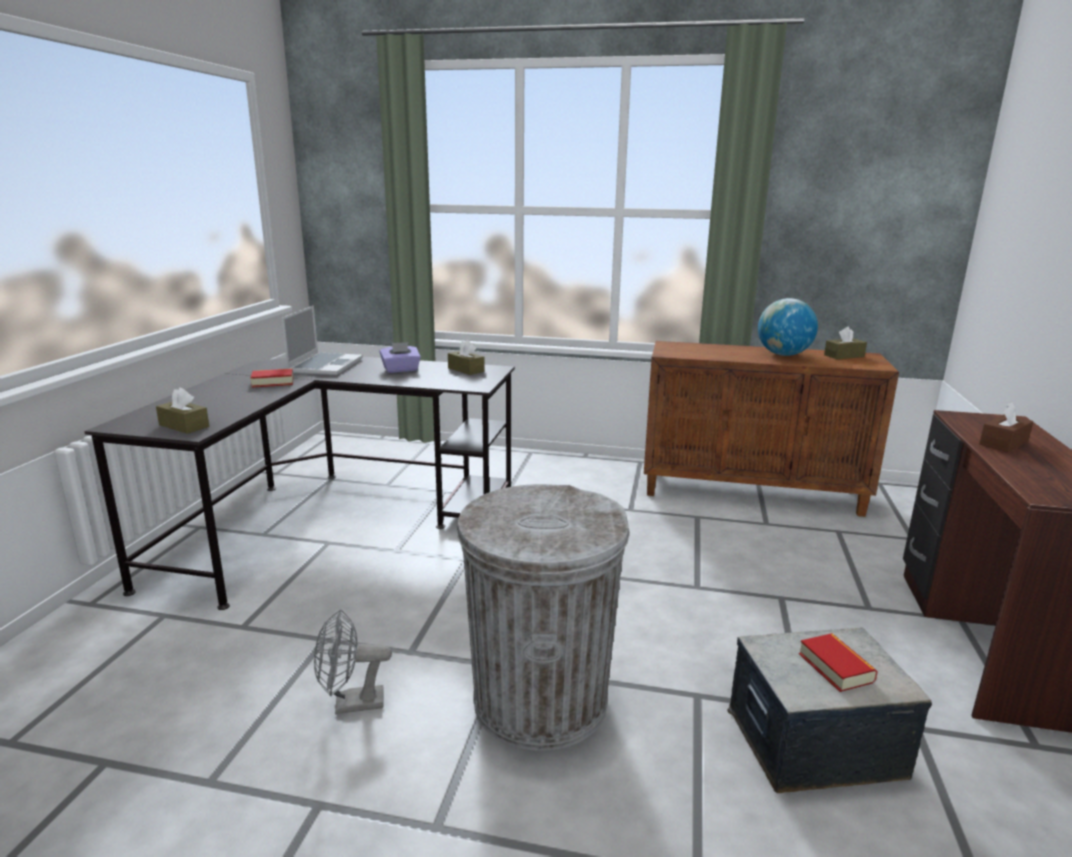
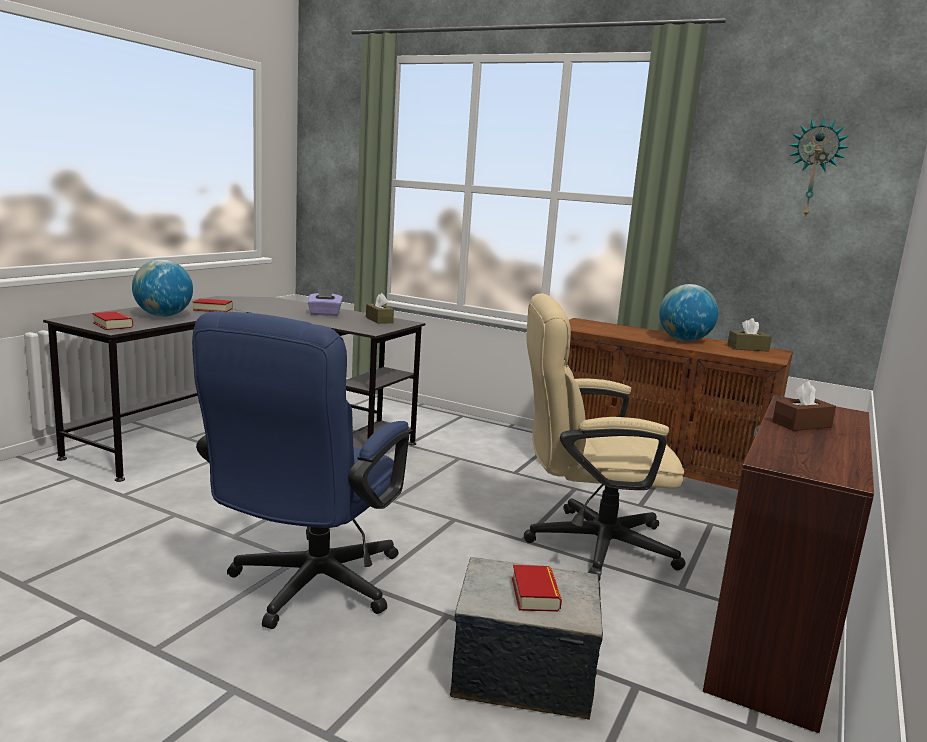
camera: 15 degrees right, 5 degrees down
(184, 426) = (113, 325): brown tissue box -> book
(228, 401) = (163, 316): none -> globe
(325, 365) = (268, 304): laptop -> none
(351, 704) = (159, 559): grey fan -> none
(539, 700) = (307, 589): grey trash can -> blue office chair
(754, 577) = (586, 543): none -> beige office chair
(889, 172) = (814, 168): none -> wall clock

